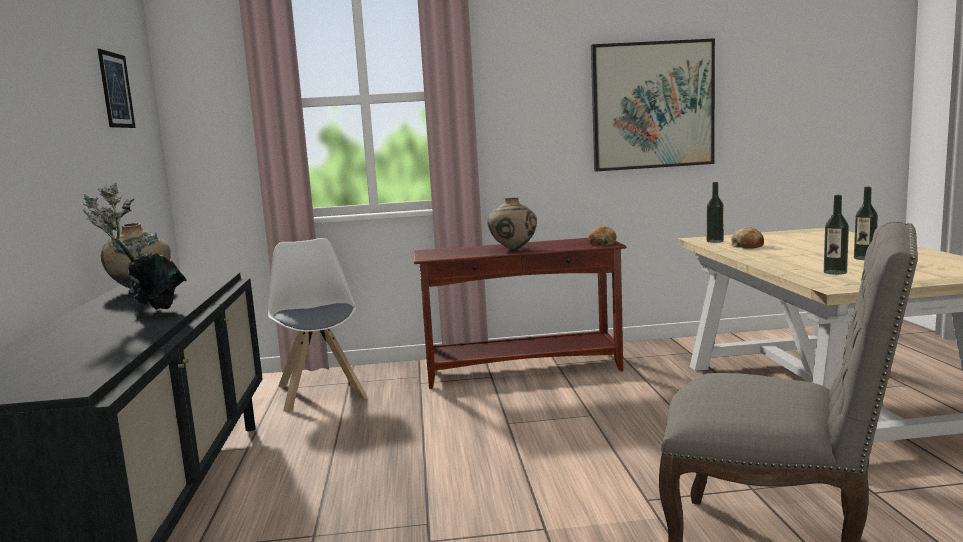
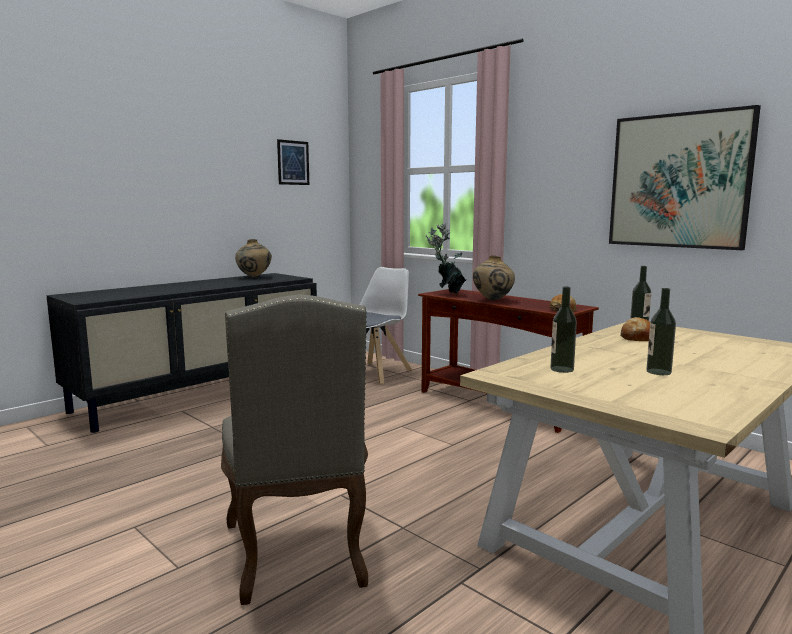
camera: 50 degrees right, 0 degrees up
(148, 312) = (210, 285): potted plant -> potted plant (448, 293)

